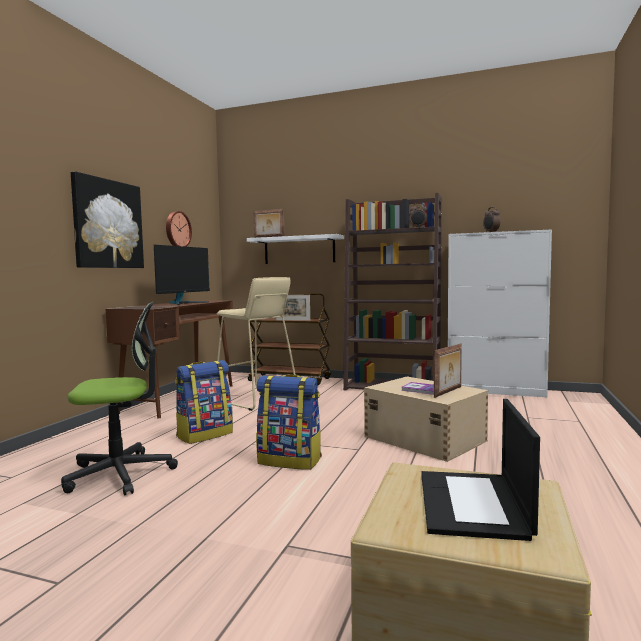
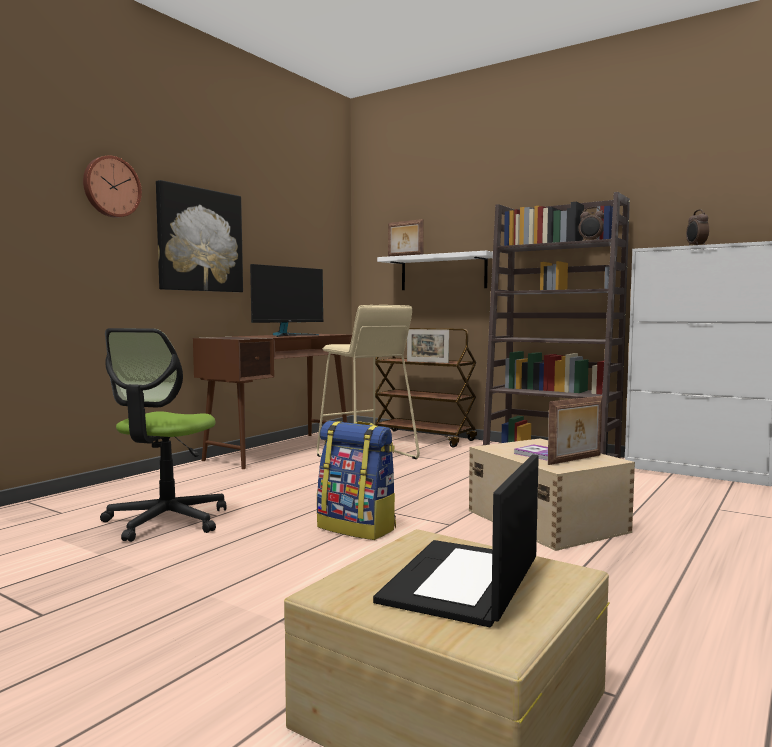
camera: 15 degrees right, 0 degrees up
(120, 473) = (166, 521): office chair -> office chair turned 105 degrees clockwise
(177, 229) = (290, 247): wall clock -> wall clock (111, 187)
(205, 435) = (280, 491): backpack -> none

